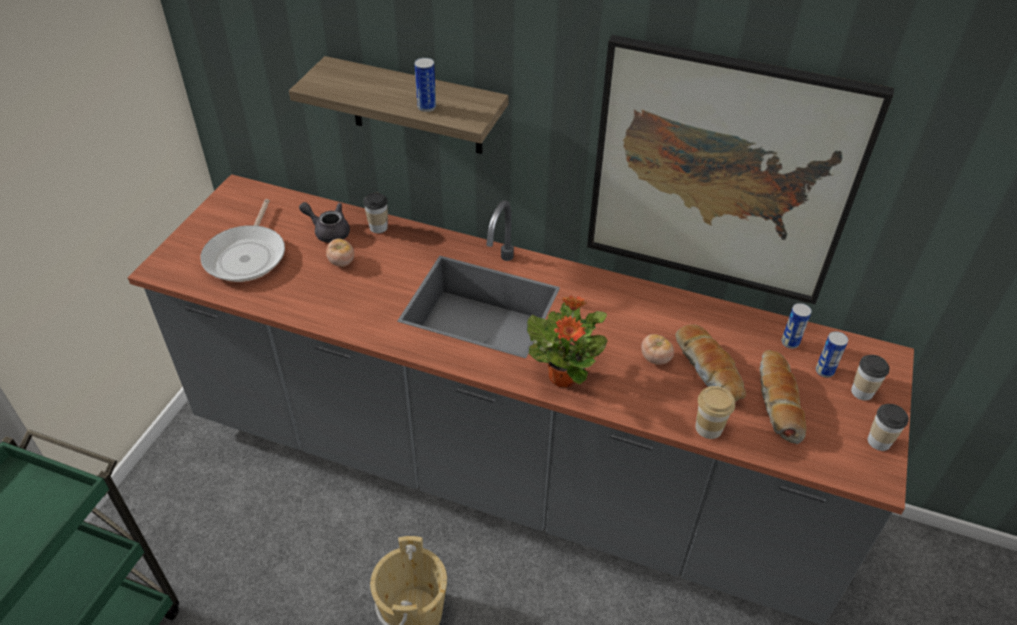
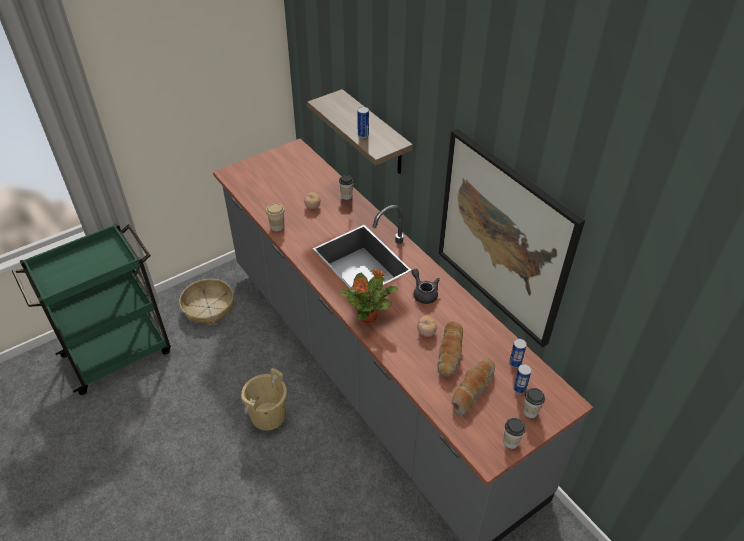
camera: 35 degrees right, 0 degrees up
(191, 507) = (209, 307): none -> basket
(247, 255) = (272, 184): frying pan -> none
(328, 231) = (320, 187): grey teapot -> grey teapot (424, 293)
(708, 428) = (419, 381): cup -> cup (277, 226)

